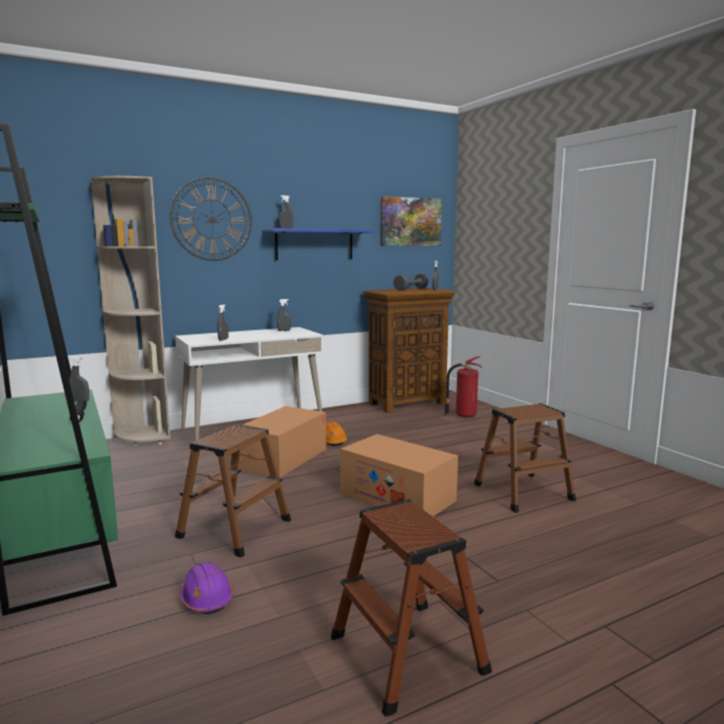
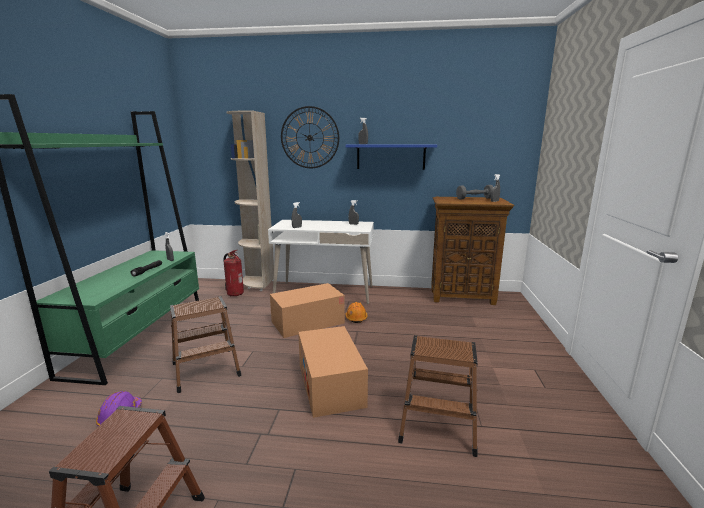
camera: 35 degrees right, 5 degrees up
(410, 221) = (488, 136): picture -> none
(464, 415) = (496, 322): fire extinguisher -> fire extinguisher (235, 294)

